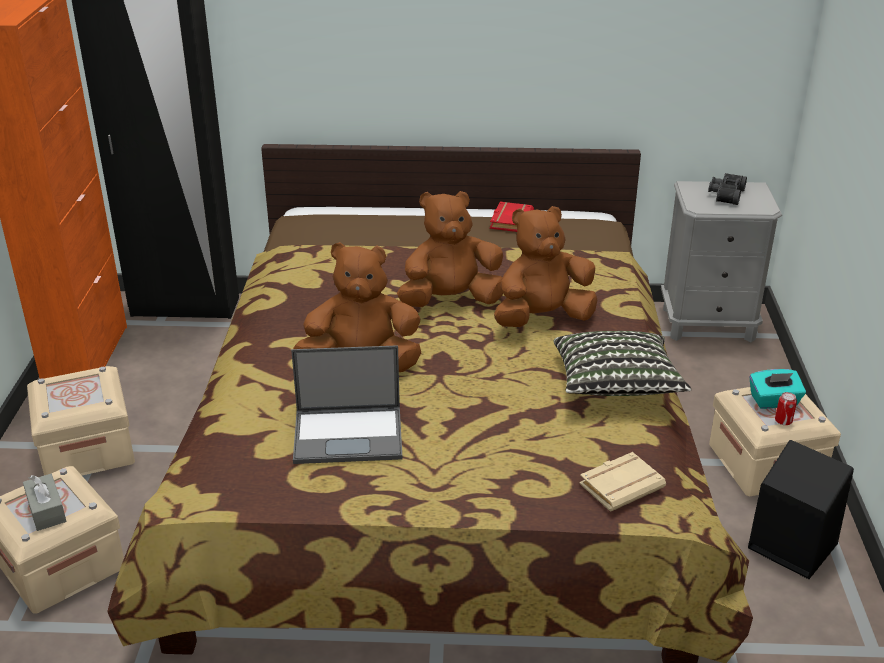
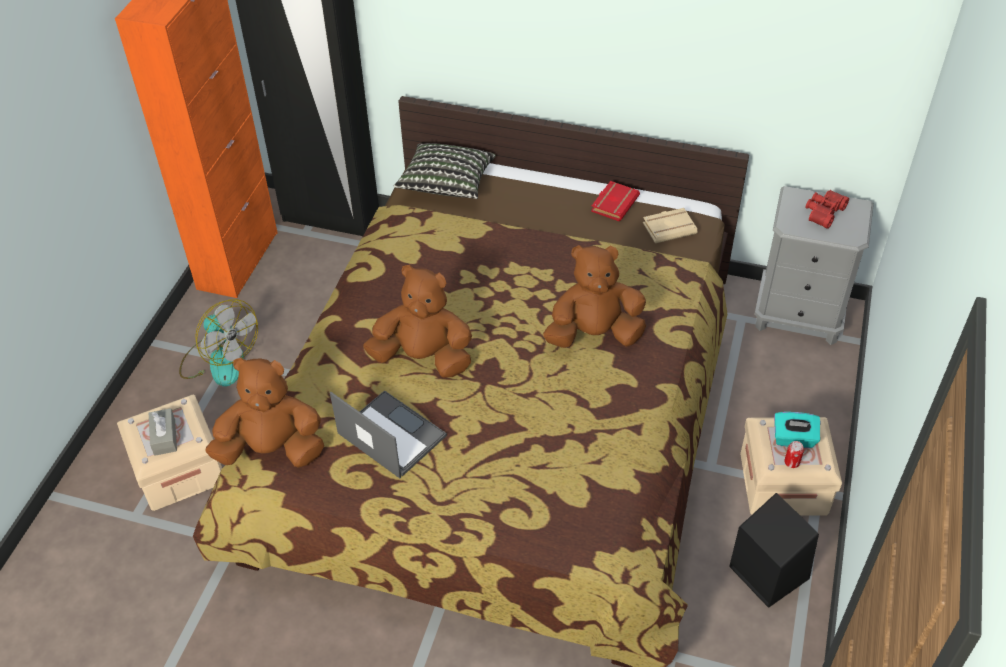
camera: 15 degrees right, 15 degrees up
(87, 449) = (220, 360): beige storage box -> fan
(350, 434) = (390, 434): laptop -> laptop turned 150 degrees counterclockwise
(450, 301) = (521, 300): brown plush toy -> brown plush toy (272, 449)
(615, 385) = (627, 422): pillow -> pillow (446, 185)
(621, 485) = (588, 529): beige book -> beige book (669, 228)
(725, 194) = (823, 212): black binoculars -> red binoculars

